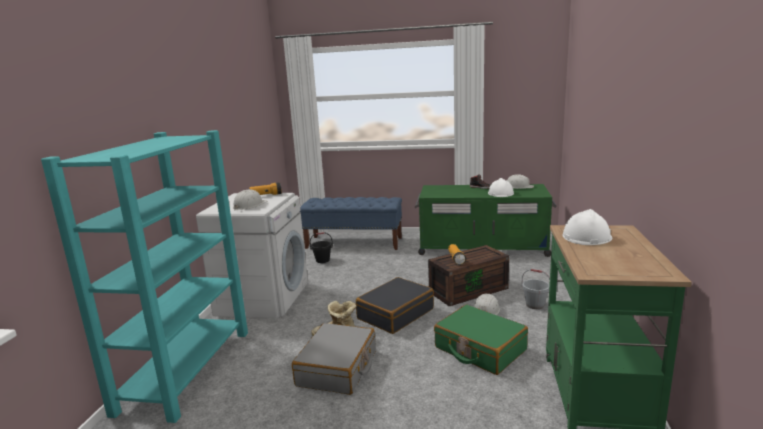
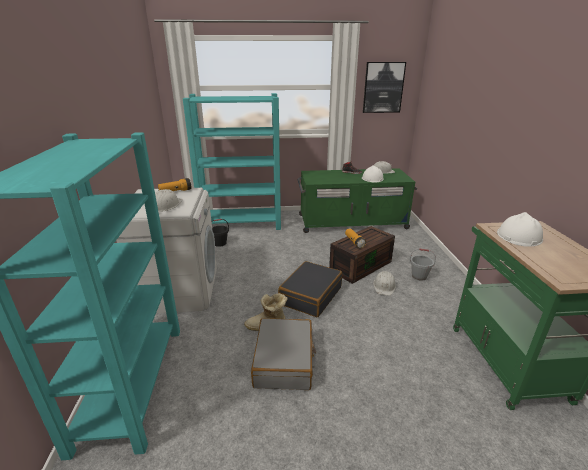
camera: 15 degrees left, 10 degrees up
(354, 243) = (241, 223): blue bench -> turquoise bookcase
(479, 349) = (397, 325): green suitcase -> none
(518, 91) = (383, 87): none -> picture

